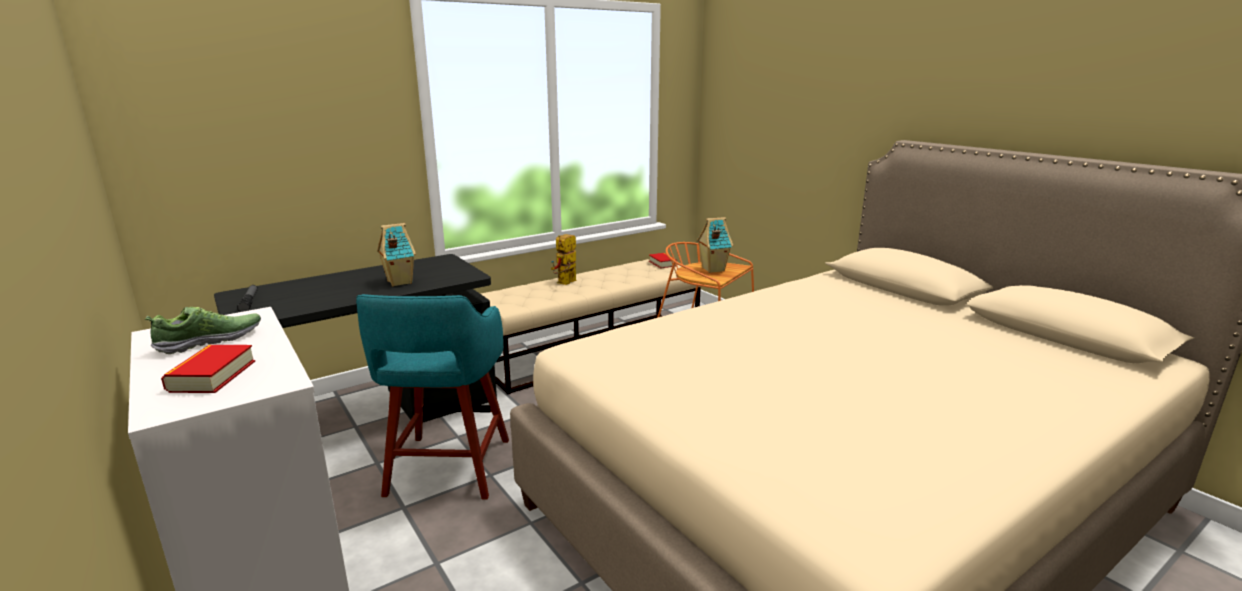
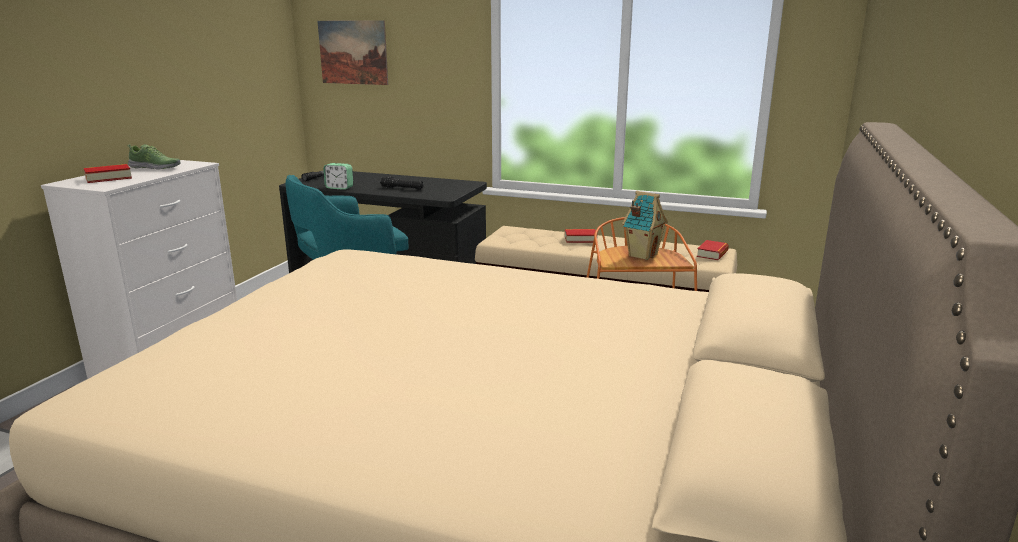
camera: 55 degrees right, 0 degrees up
(214, 123) = (353, 52): none -> picture
(325, 304) = (339, 188): none -> alarm clock
(399, 282) = (402, 188): toy house -> black flashlight
(565, 283) = (580, 239): toy robot -> book

